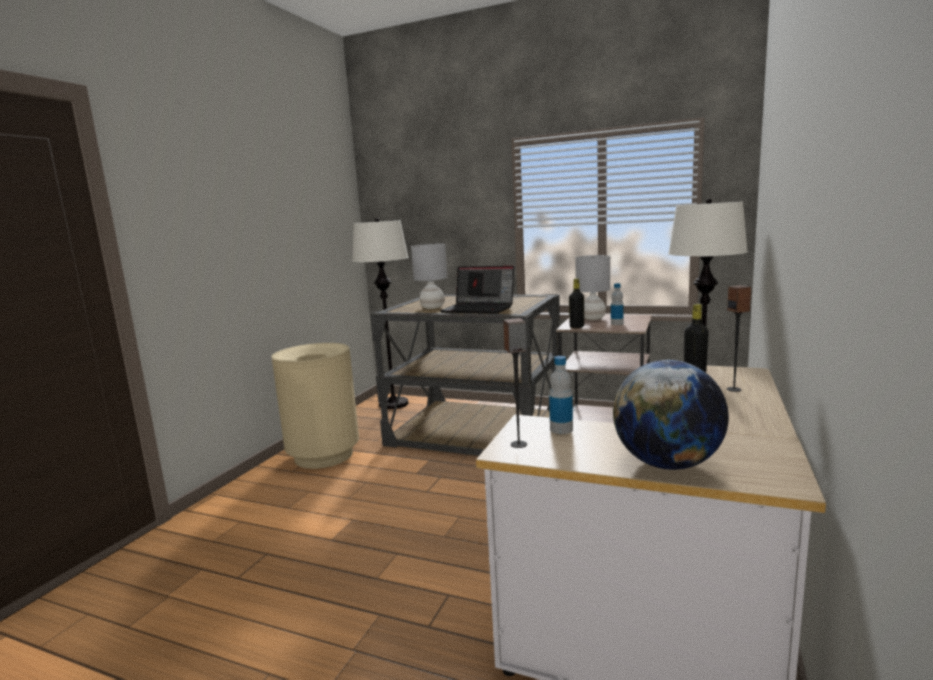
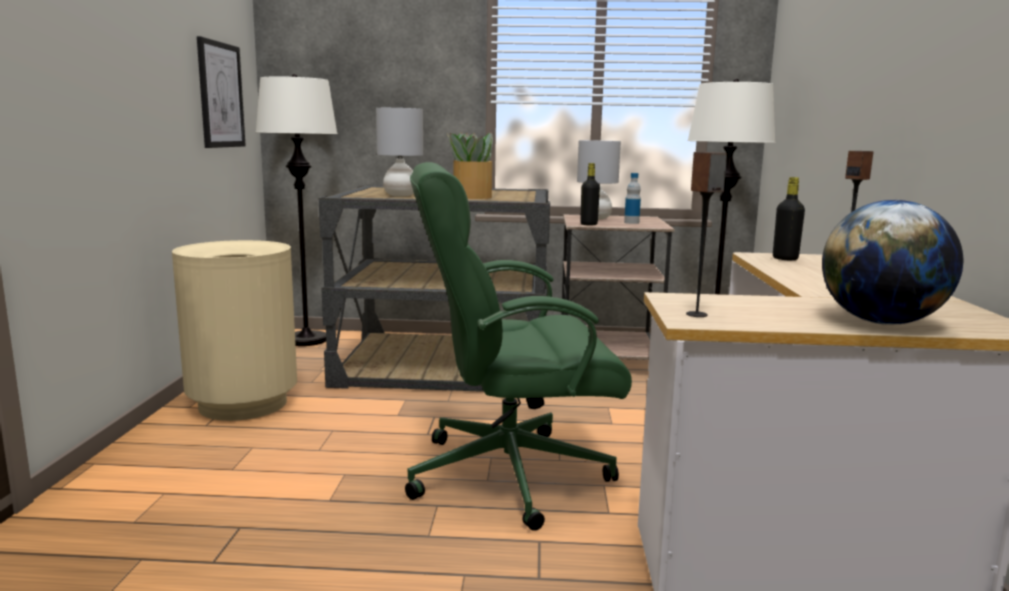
camera: 20 degrees left, 0 degrees up
(325, 239) = (220, 95): none -> picture
(463, 532) = (510, 473): none -> green office chair
(479, 309) = (471, 197): laptop -> potted plant
(561, 429) = (722, 302): bottle -> none

